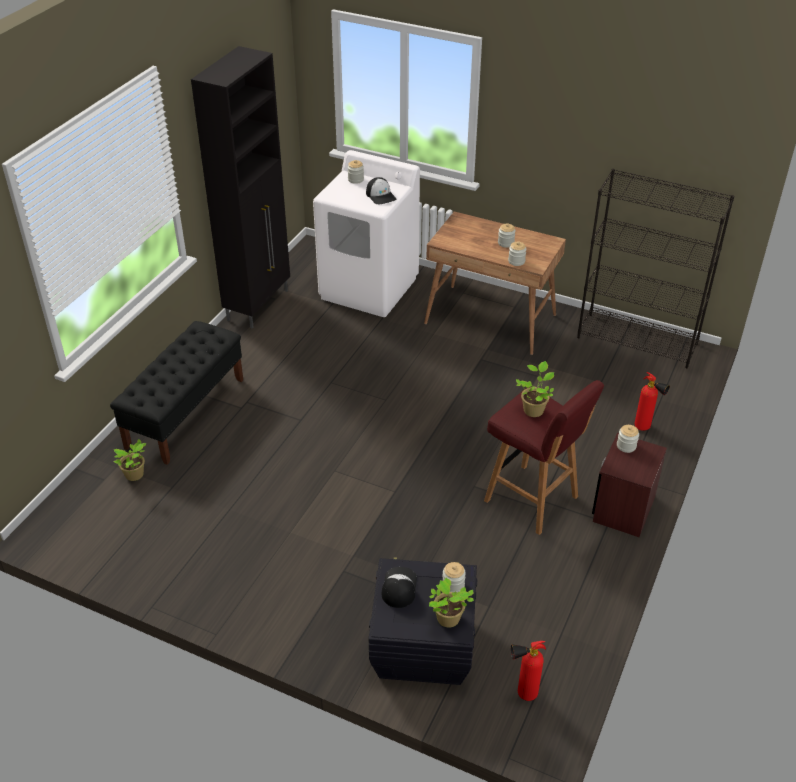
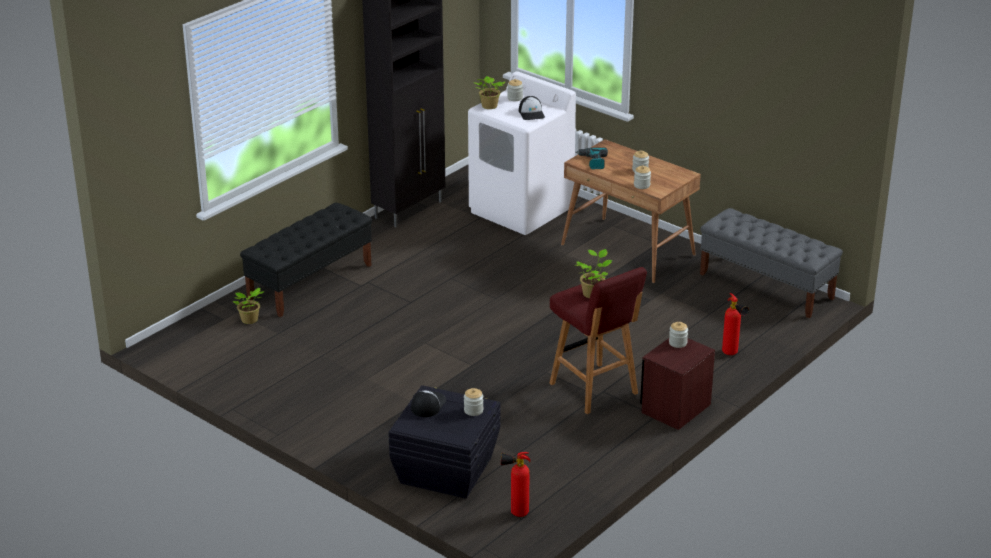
camera: 15 degrees right, 10 degrees down
(447, 620) = (457, 430): potted plant -> potted plant (488, 106)
(454, 240) = (592, 162): none -> power drill
(638, 340) = (766, 286): black bookcase -> grey bench

